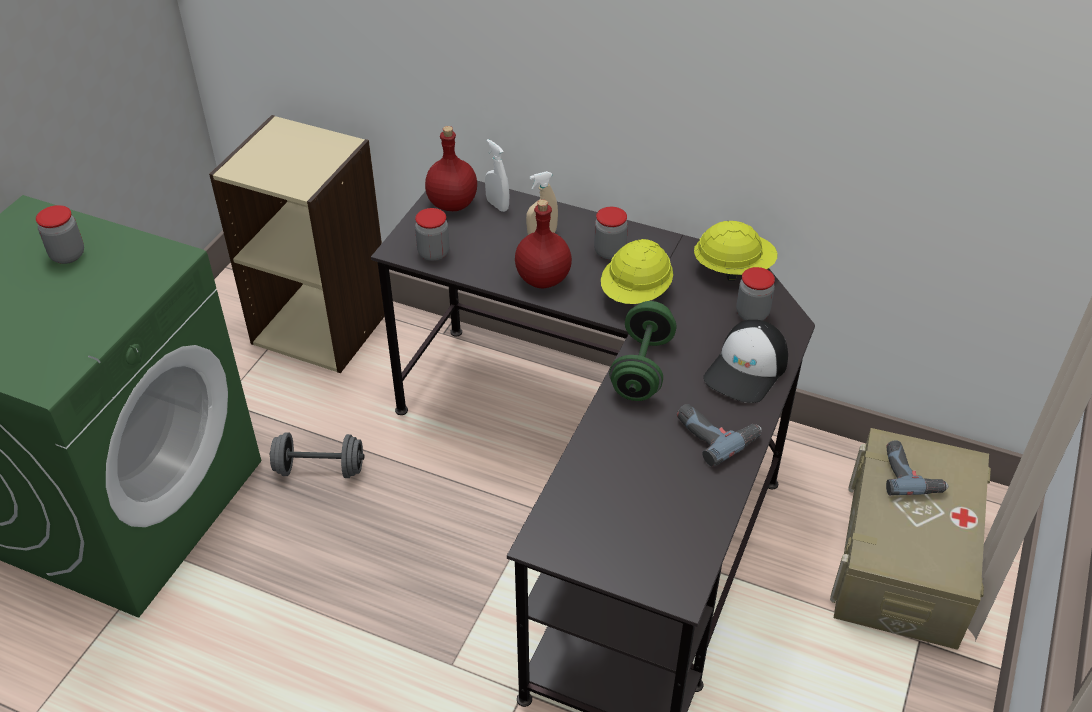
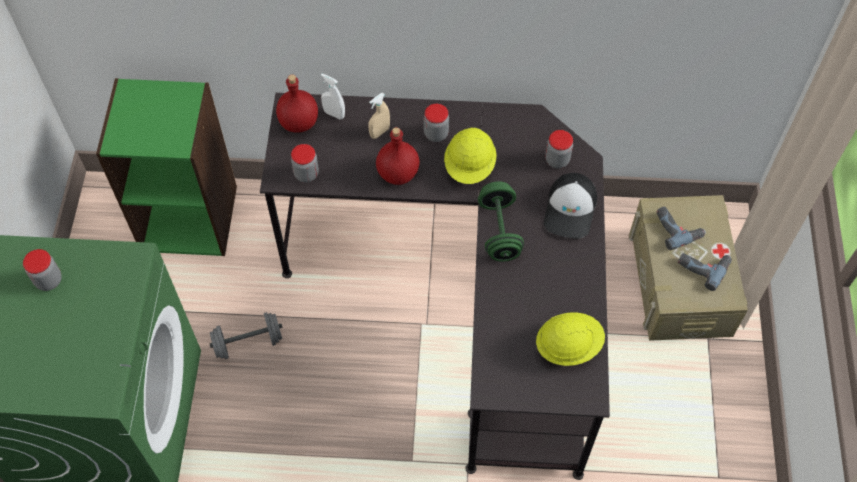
camera: 20 degrees left, 15 degrees up
(322, 325) = (189, 217): beige bookcase -> green bookcase
(715, 433) = (568, 268): power drill -> power drill (703, 266)
(733, 269) = (529, 123): yellow hard hat -> yellow hard hat (568, 346)

